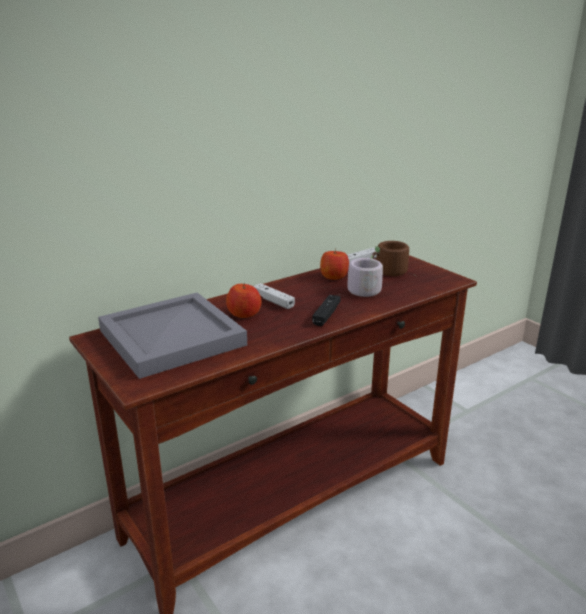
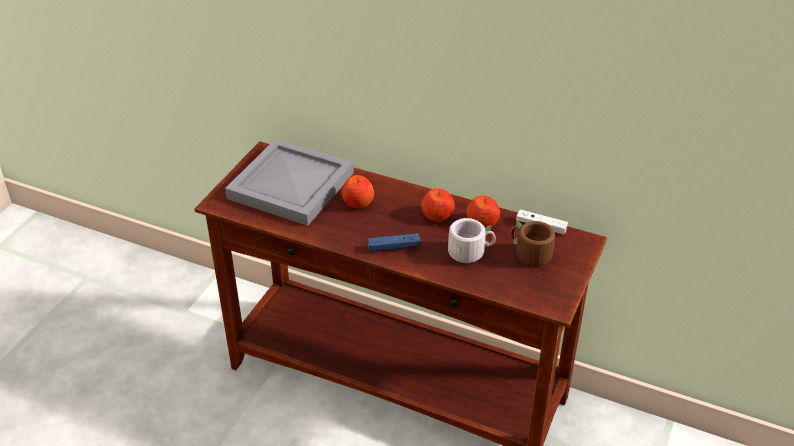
camera: 60 degrees right, 15 degrees up
(273, 301) = (396, 207): white game controller -> none
(305, 289) = (438, 216): none -> apple
(326, 315) = (394, 247): black game controller -> blue game controller

